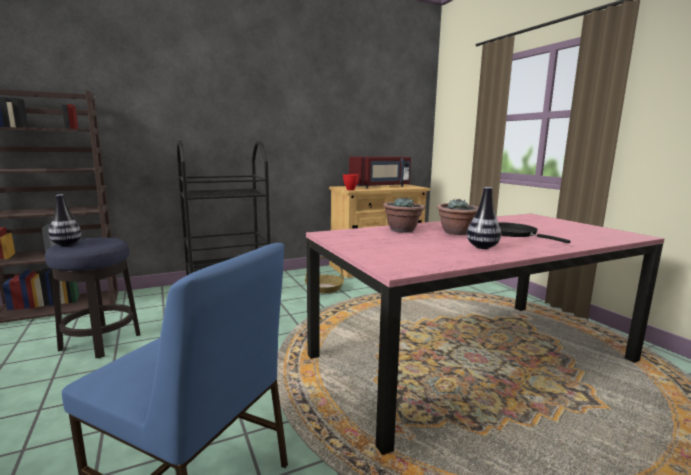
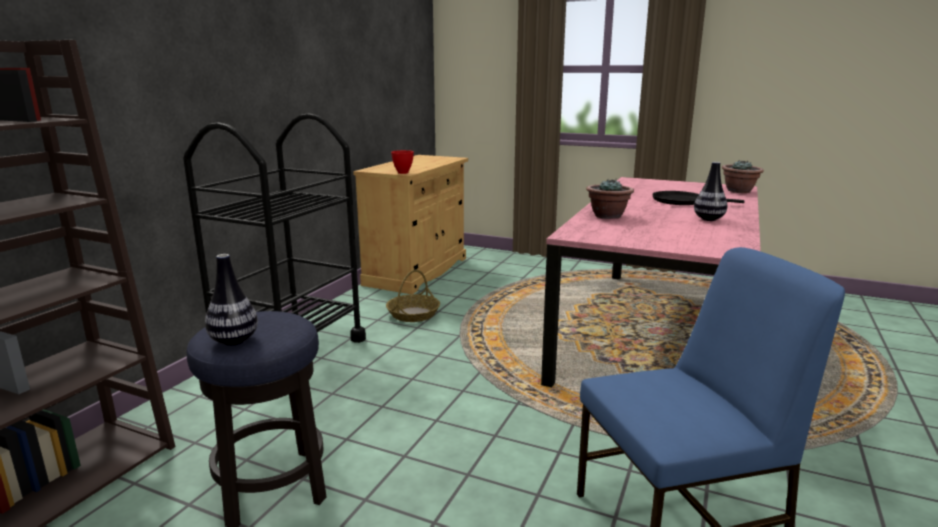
camera: 40 degrees left, 5 degrees up
(381, 186) = (412, 162): red microwave -> none
(456, 232) = (648, 209): potted plant -> potted plant (739, 191)

